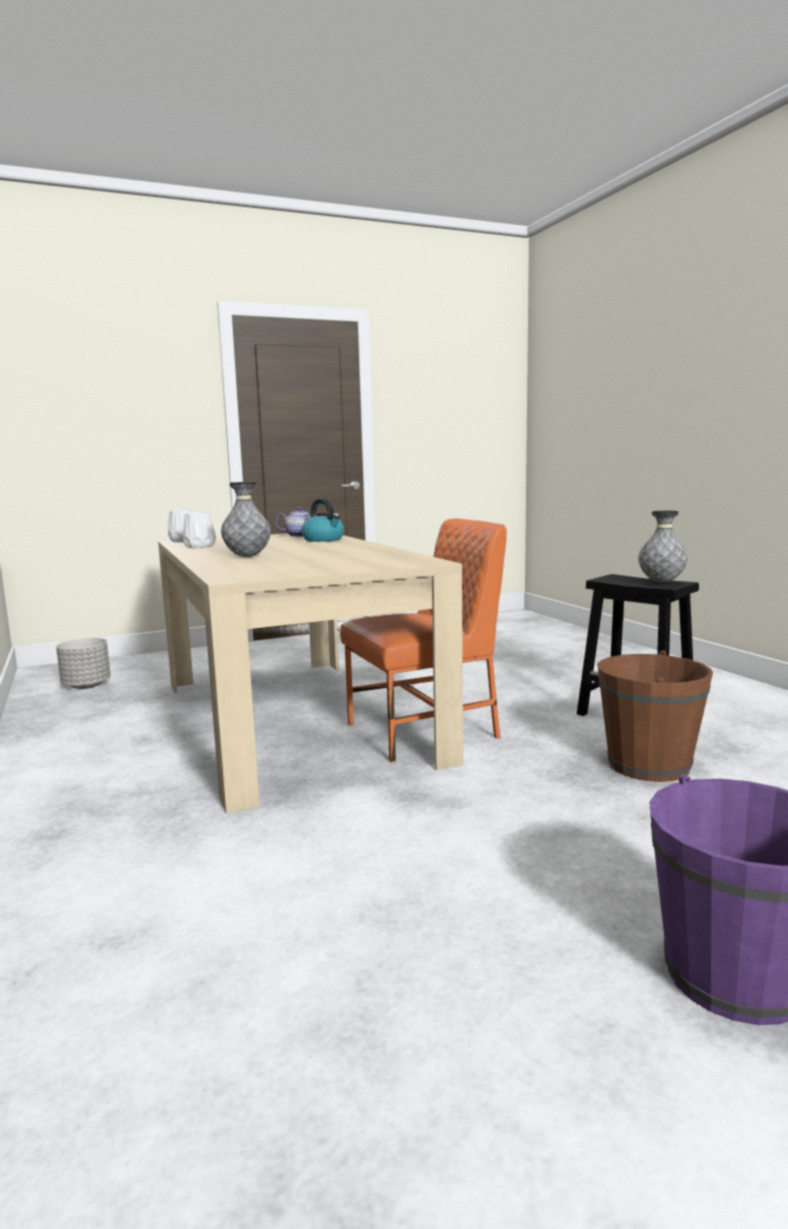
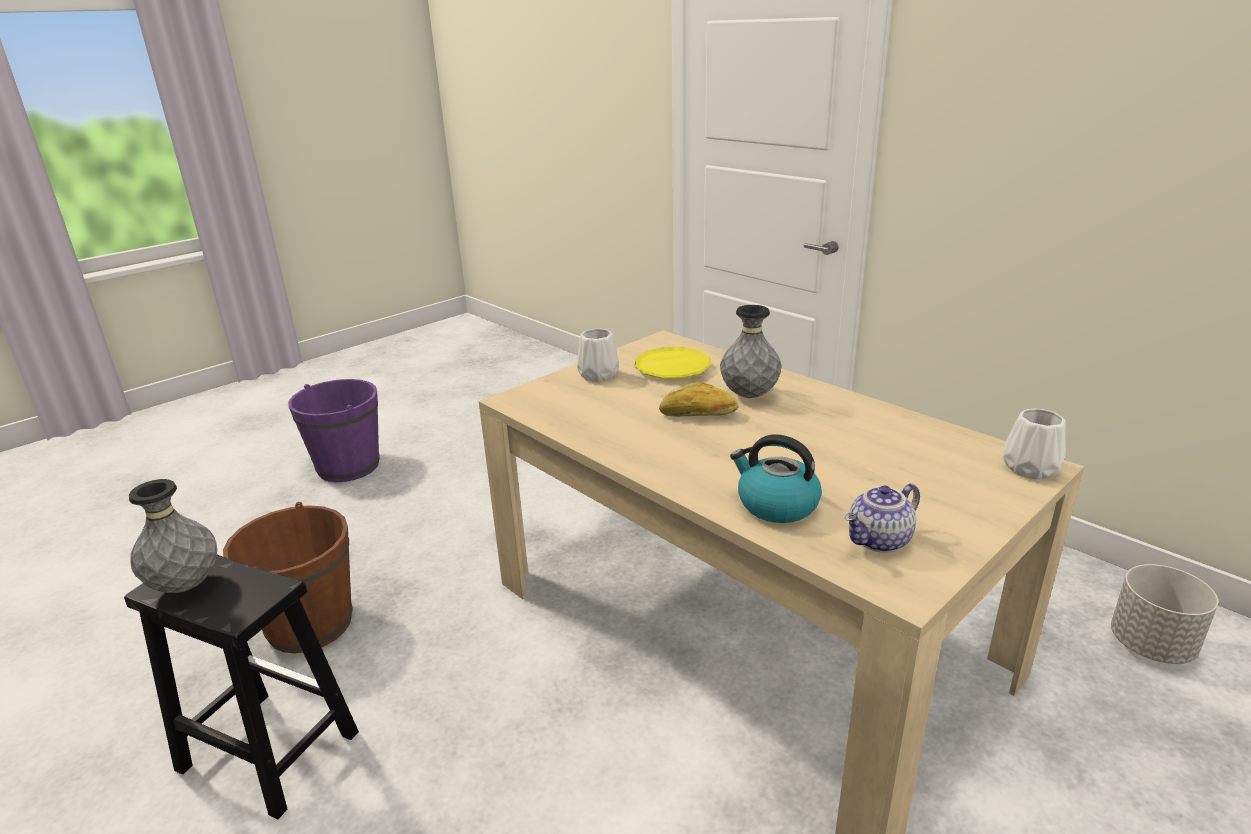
camera: 160 degrees right, 15 degrees up
(200, 547) = (909, 433): white vase -> white vase (597, 375)
(269, 566) = (672, 368): none -> yellow plate
(301, 553) = (698, 414): none -> bread
(425, 731) = (561, 636): orange chair -> none

